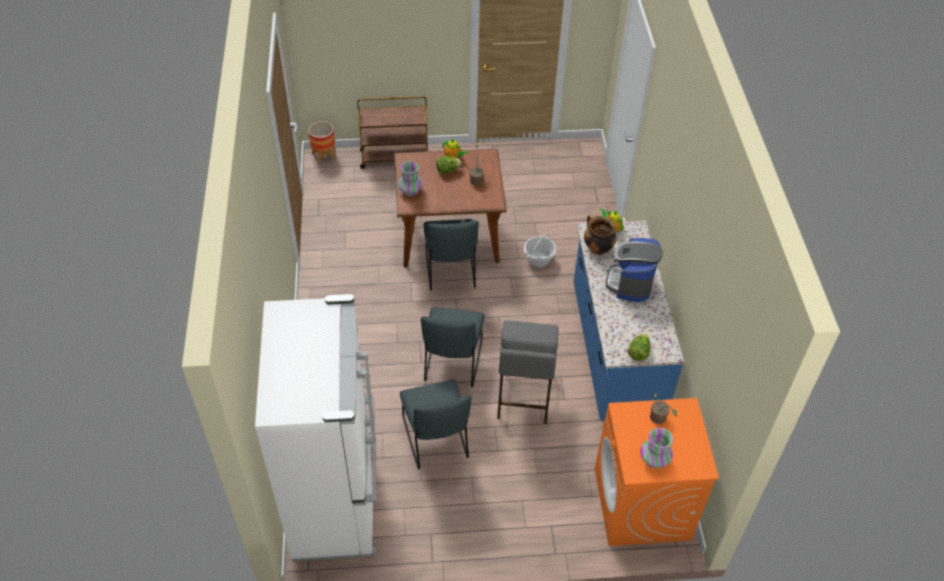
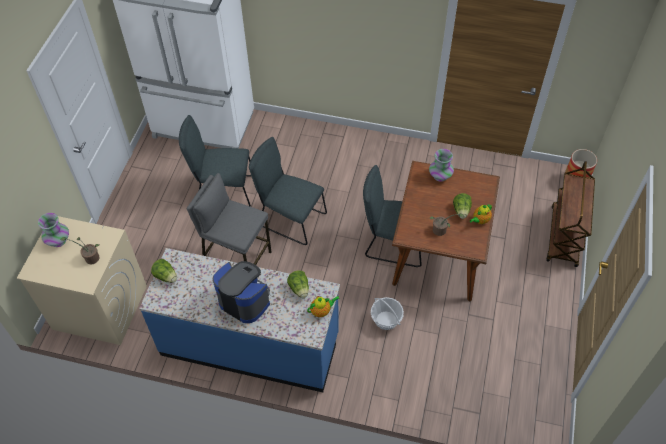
camera: 110 degrees right, 5 degrees up
(597, 248) = (299, 289): cooking pot -> lettuce
(642, 504) = (99, 307): orange washing machine -> beige washing machine

